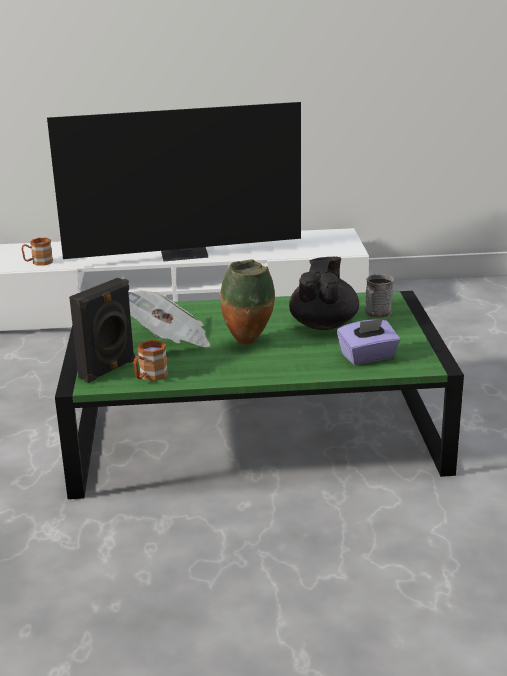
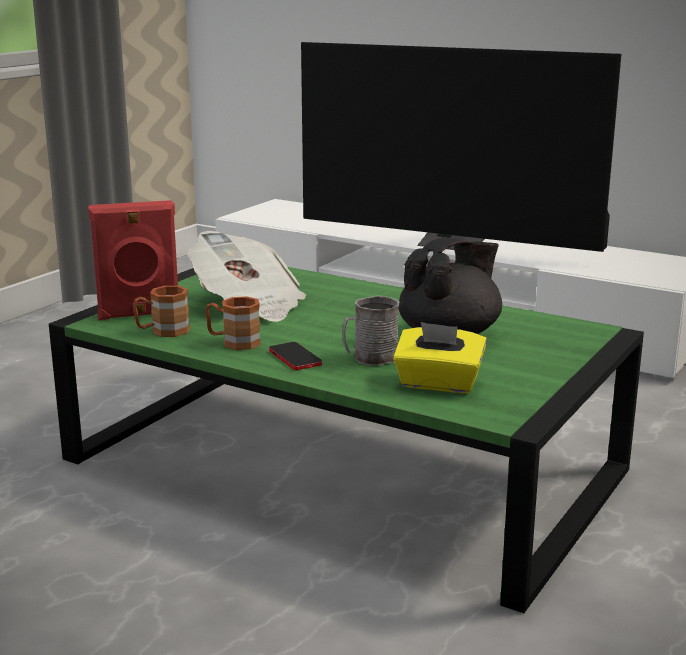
camera: 35 degrees right, 5 degrees down
(38, 262) = (291, 221): brown mug -> brown mug (233, 342)
(108, 370) = (139, 314): black speaker -> red speaker
(249, 342) = (326, 330): vase -> none
(264, 367) = (295, 357): none -> phone
(368, 357) = (438, 384): purple tissue box -> yellow tissue box
(376, 314) = (540, 343): grey mug -> grey mug (370, 359)

